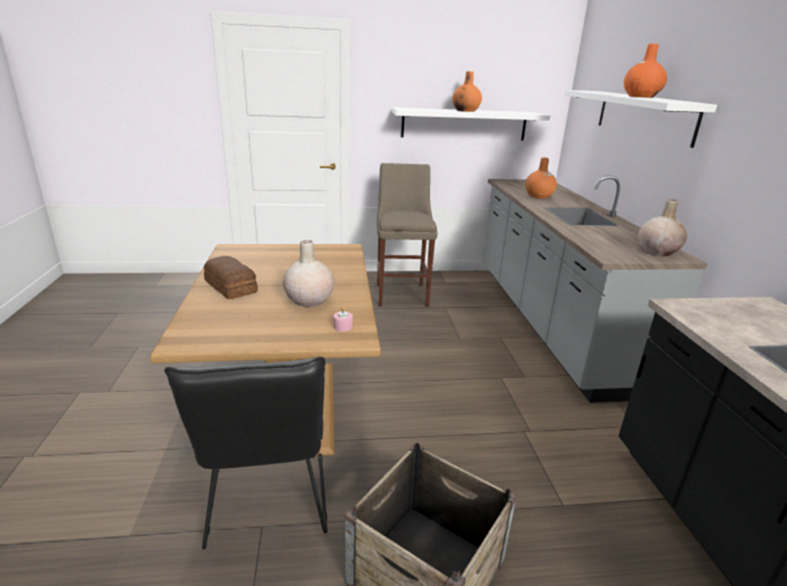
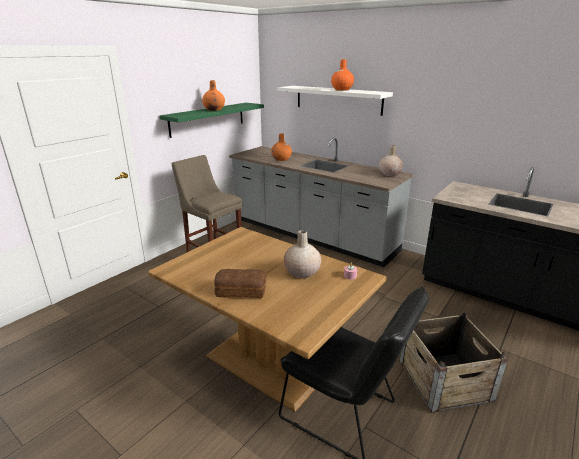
camera: 45 degrees left, 0 degrees up
(464, 124) = (208, 119): white shelf -> green shelf

